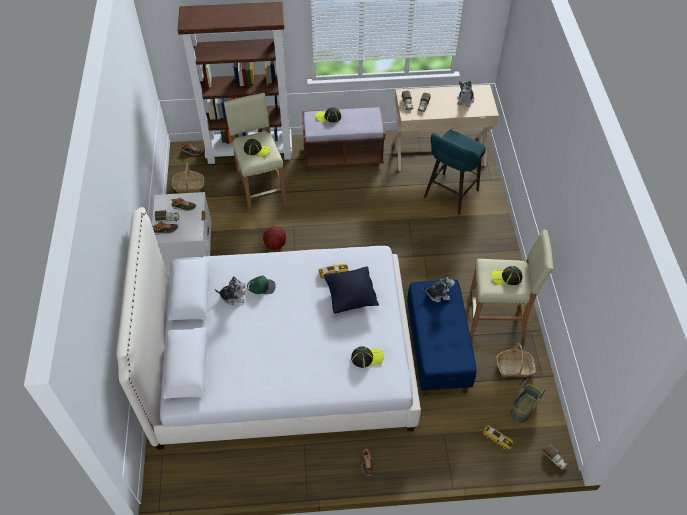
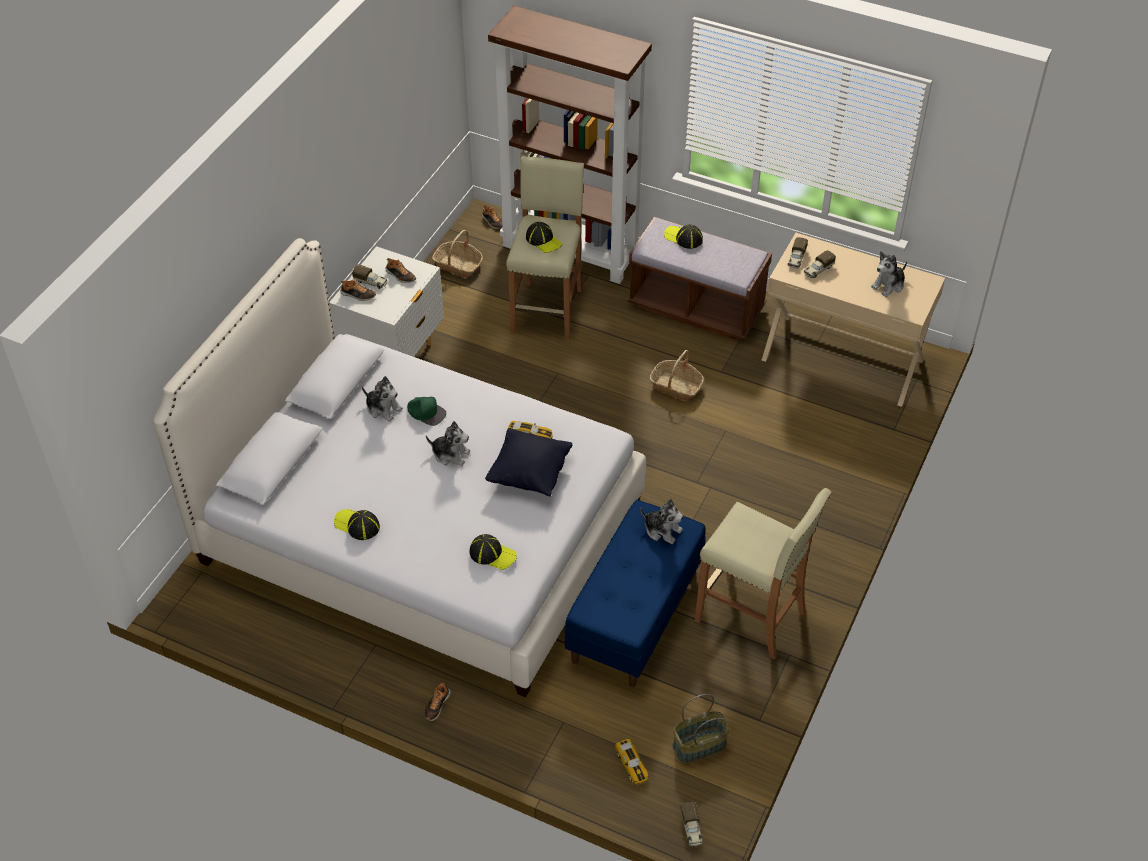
camera: 30 degrees right, 5 degrees down
(275, 244) = (516, 386): basketball -> none
(295, 306) = (450, 454): none -> plush toy
(449, 195) = (811, 424): turquoise stool -> none
(507, 277) = (757, 542): cap -> cap (357, 525)
(514, 367) = (727, 689): basket -> basket (676, 386)

